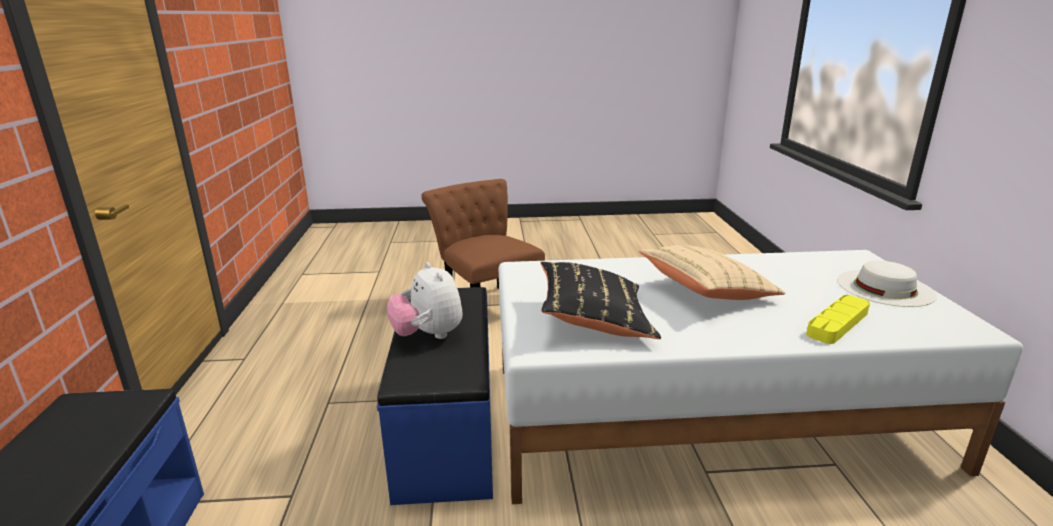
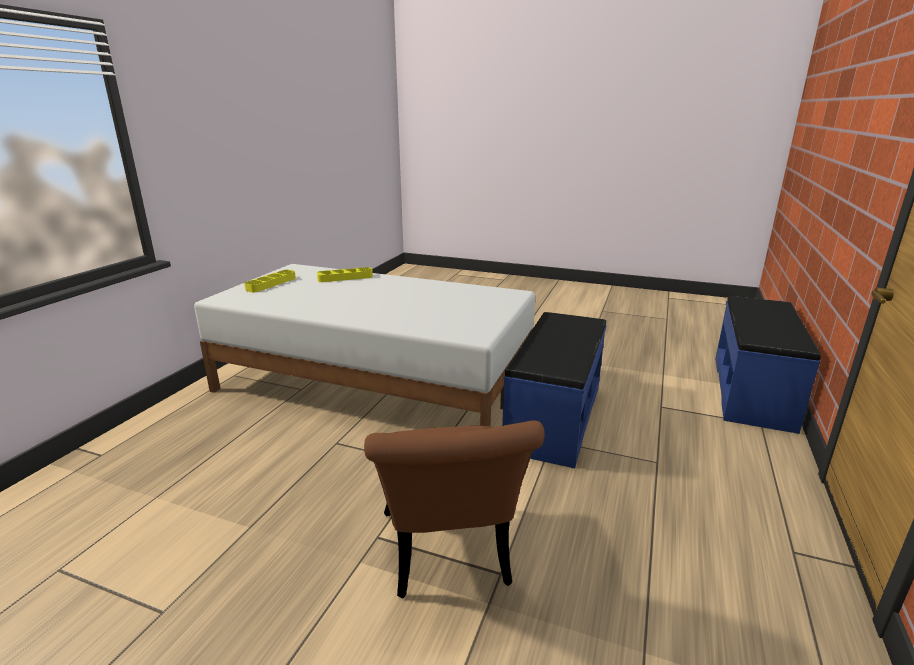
camera: 155 degrees left, 0 degrees up
(428, 335) = (570, 340): plush toy -> none
(594, 319) = (467, 298): black pillow -> none
(706, 292) = (375, 299): beige pillow -> none
(885, 287) = (271, 284): white hat -> yellow tray

